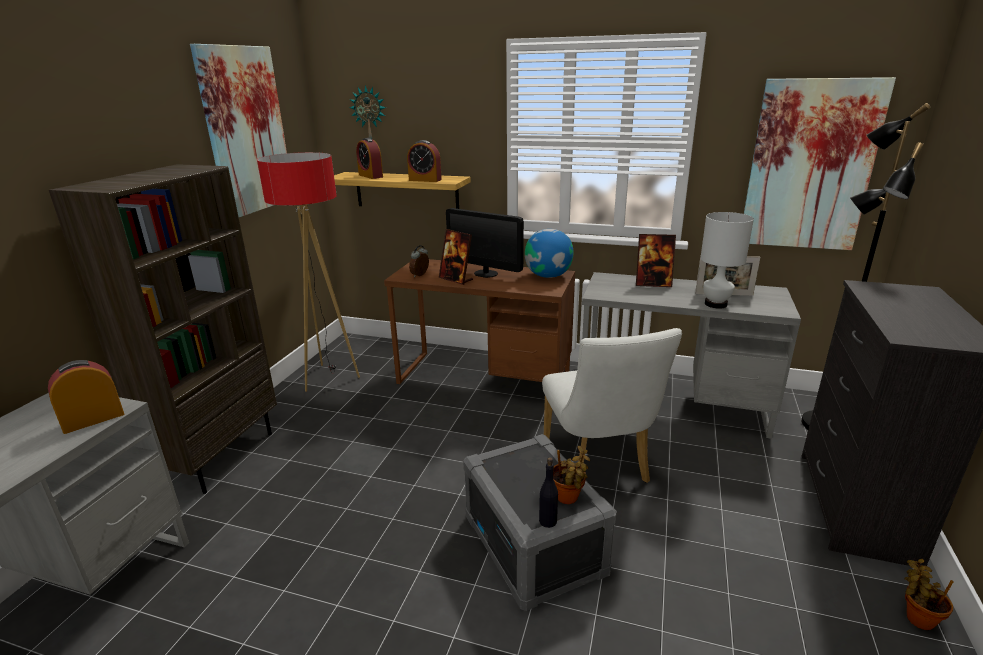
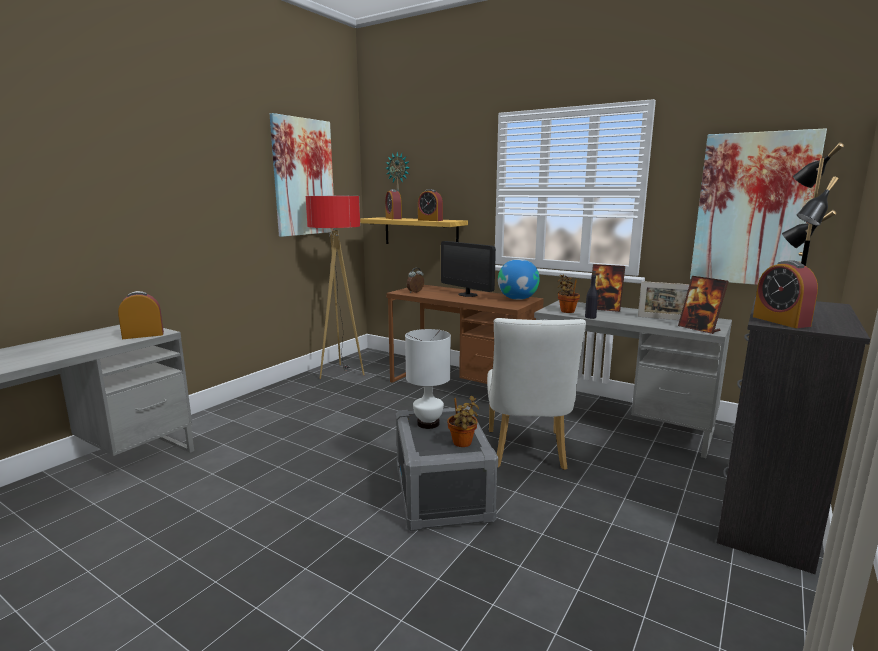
camera: 15 degrees right, 10 degrees down
(220, 456) = (240, 407): brown bookcase -> none
(456, 279) = (441, 296): picture frame -> picture frame (699, 329)
(547, 521) = (436, 453): black bottle -> black bottle (590, 317)
(715, 304) = (650, 323): white table lamp -> white table lamp (428, 424)
(914, 332) = (780, 321): none -> alarm clock
(916, 617) = (782, 606): potted plant -> potted plant (566, 311)

